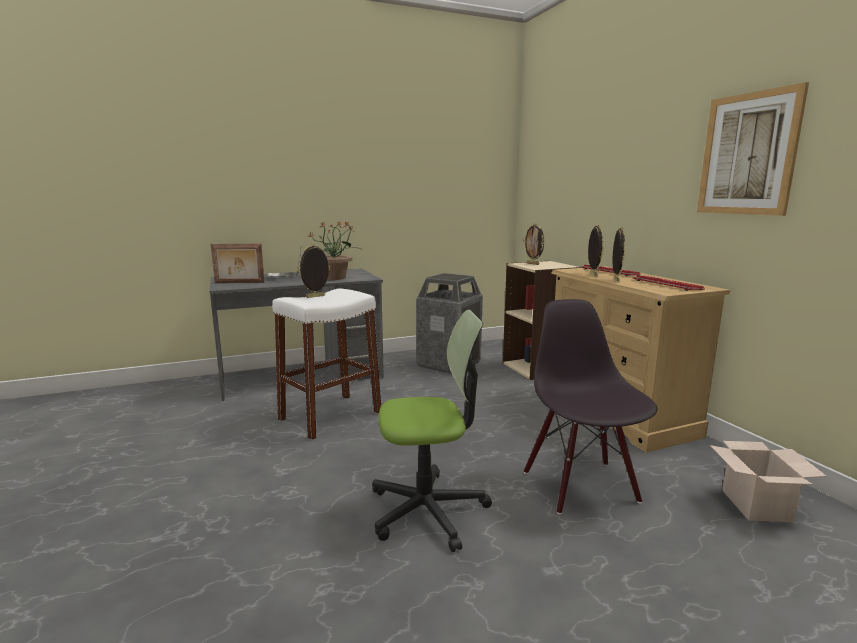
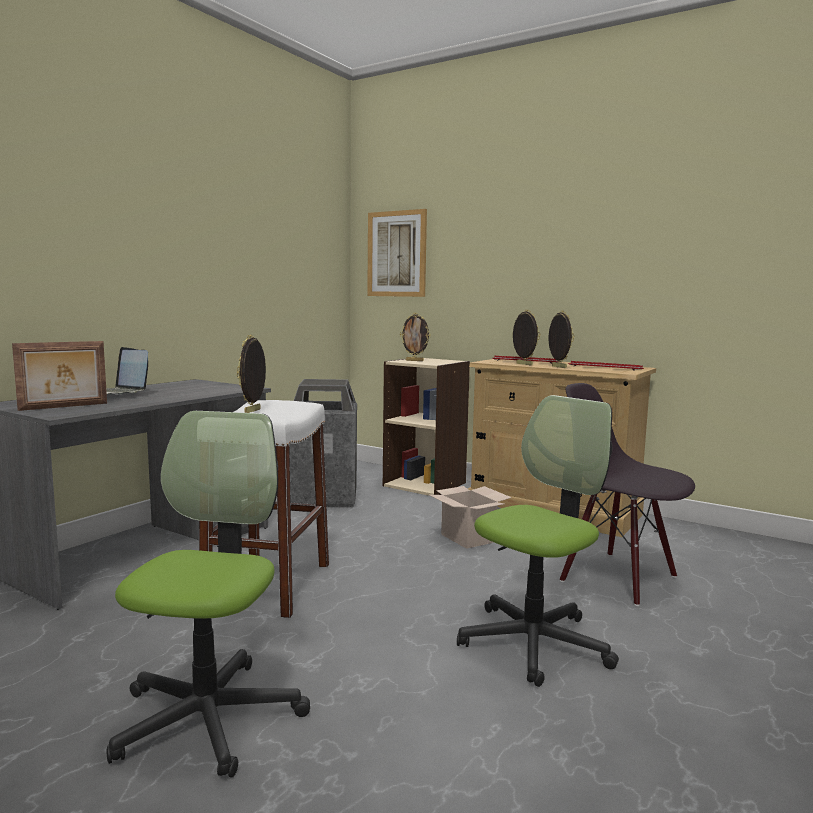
camera: 35 degrees left, 5 degrees down
(198, 481) = (208, 717): none -> office chair
(335, 278) = (200, 391): potted plant -> none
(748, 154) = (660, 244): picture -> picture (396, 254)
(758, 506) = (741, 555): cardboard box -> cardboard box (469, 538)

